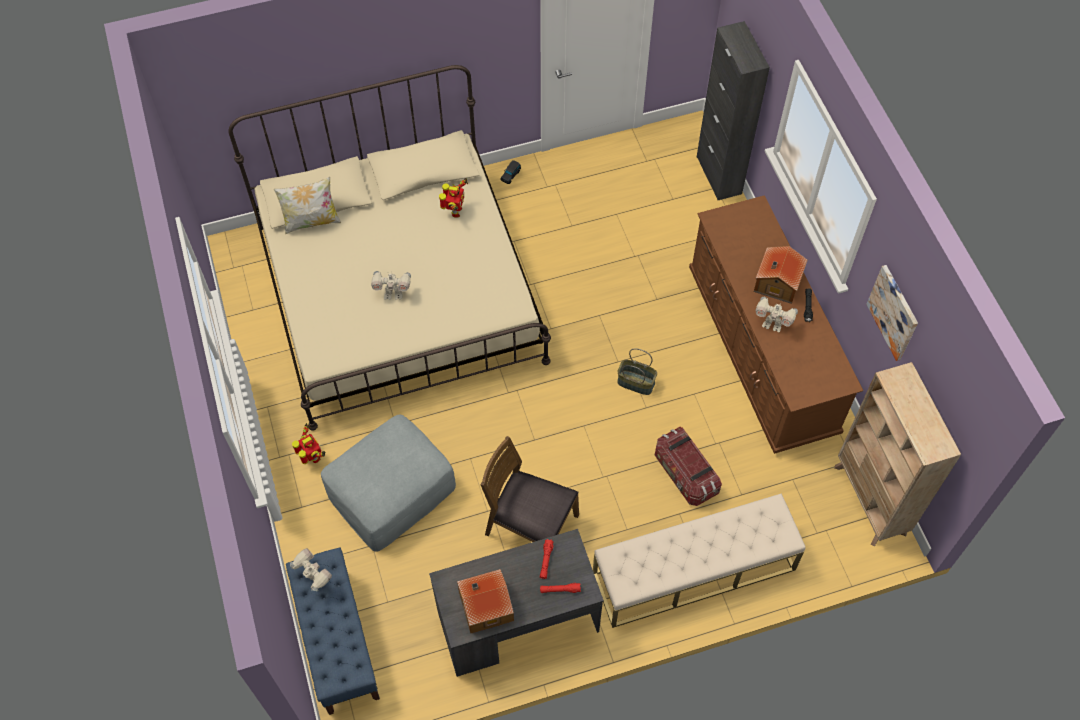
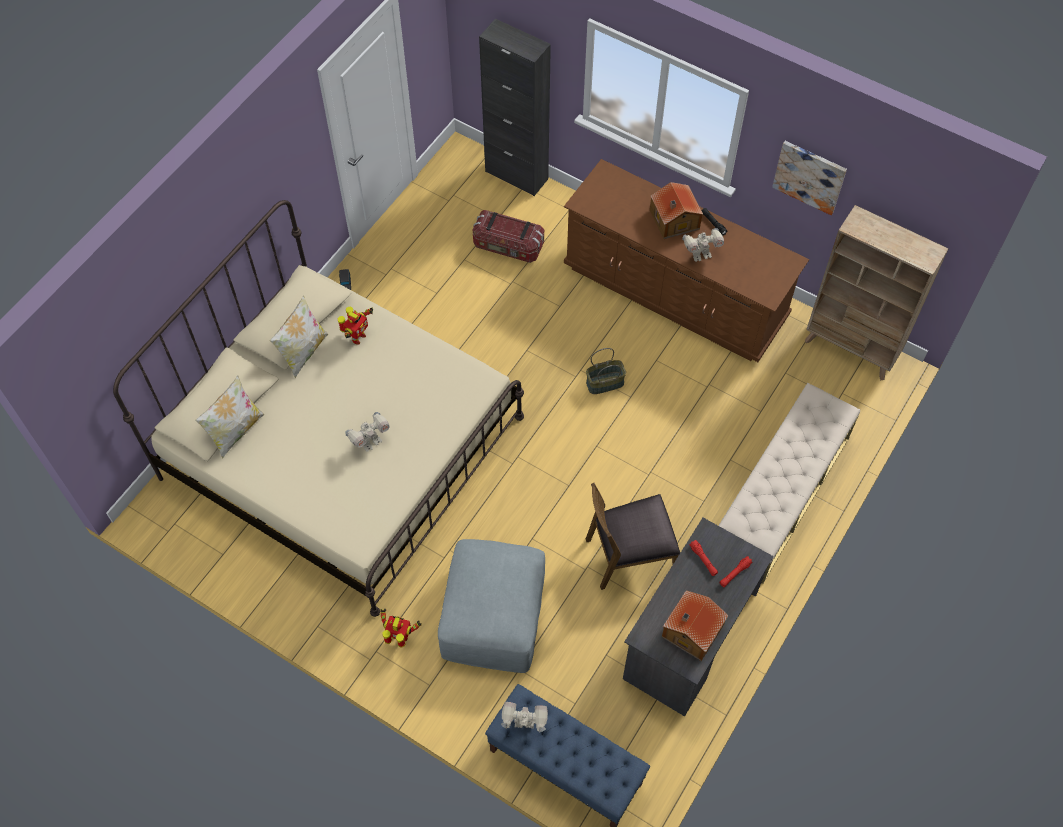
camera: 40 degrees left, 0 degrees up
(408, 196) = (303, 352): none -> pillow
(455, 212) = (357, 338): toy robot -> toy robot turned 60 degrees clockwise
(685, 474) = (706, 426): storage box -> storage box (508, 246)

